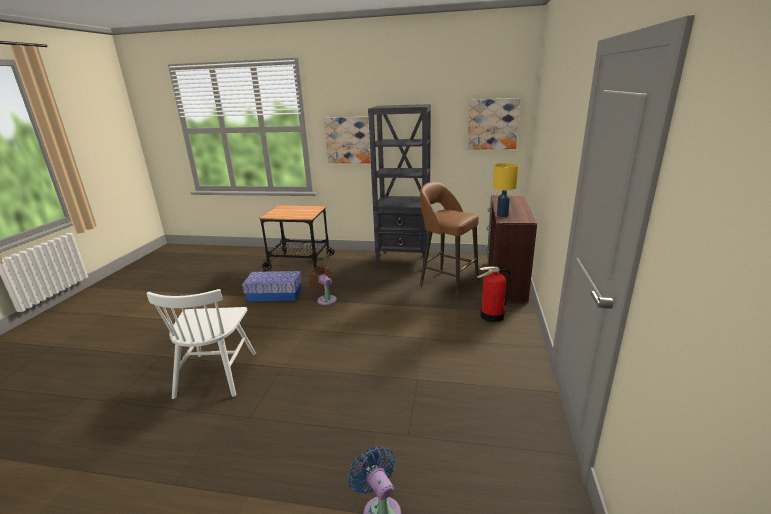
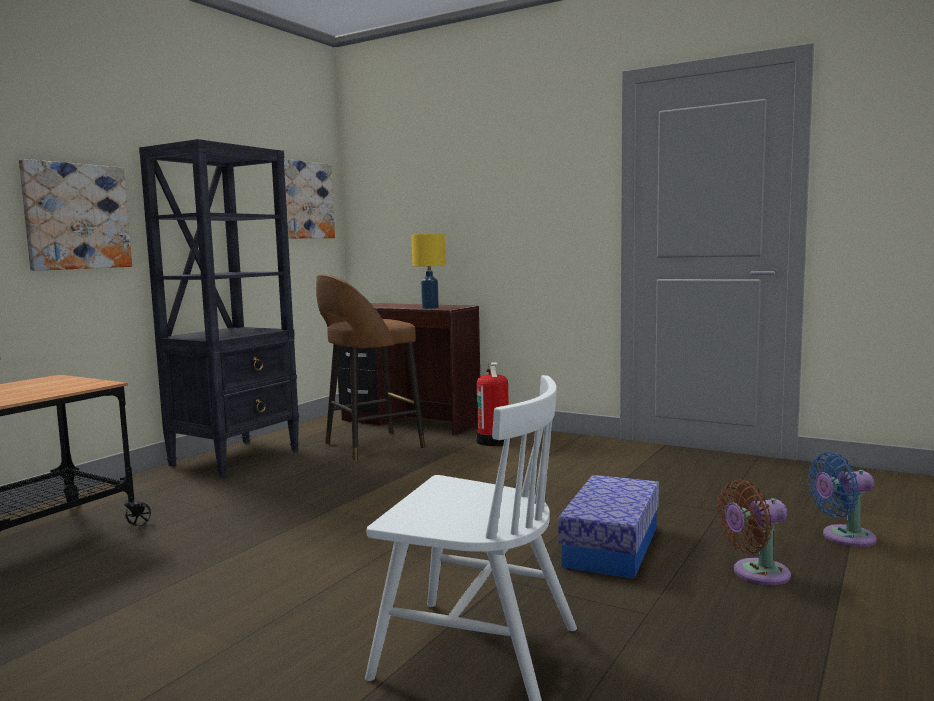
camera: 70 degrees left, 15 degrees down
(275, 294) = (171, 575): storage box -> storage box (611, 546)
(326, 299) = (288, 526): brown fan -> brown fan (756, 574)

